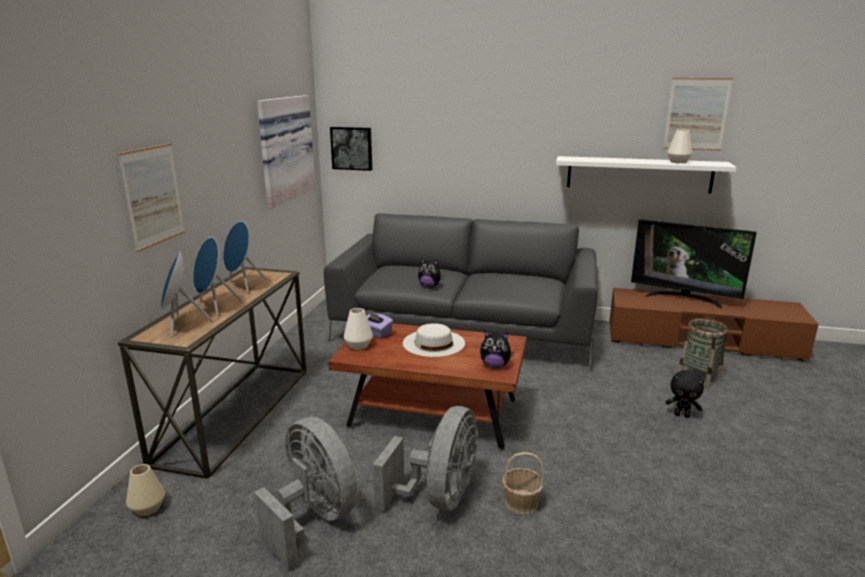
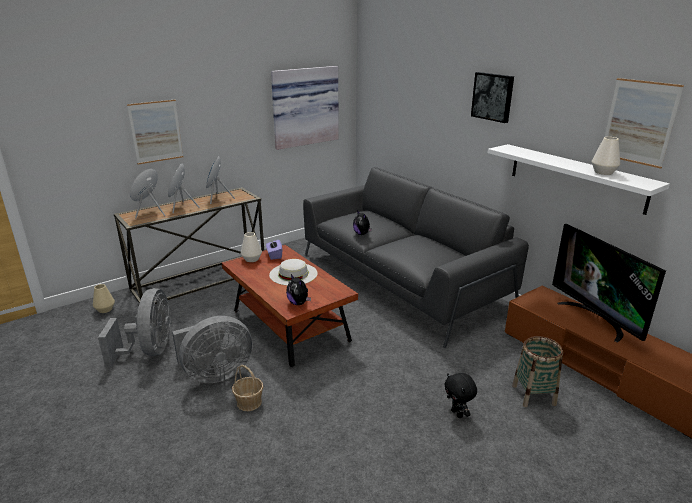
camera: 40 degrees right, 5 degrees up
(352, 148) = (373, 111): picture -> picture (493, 96)

